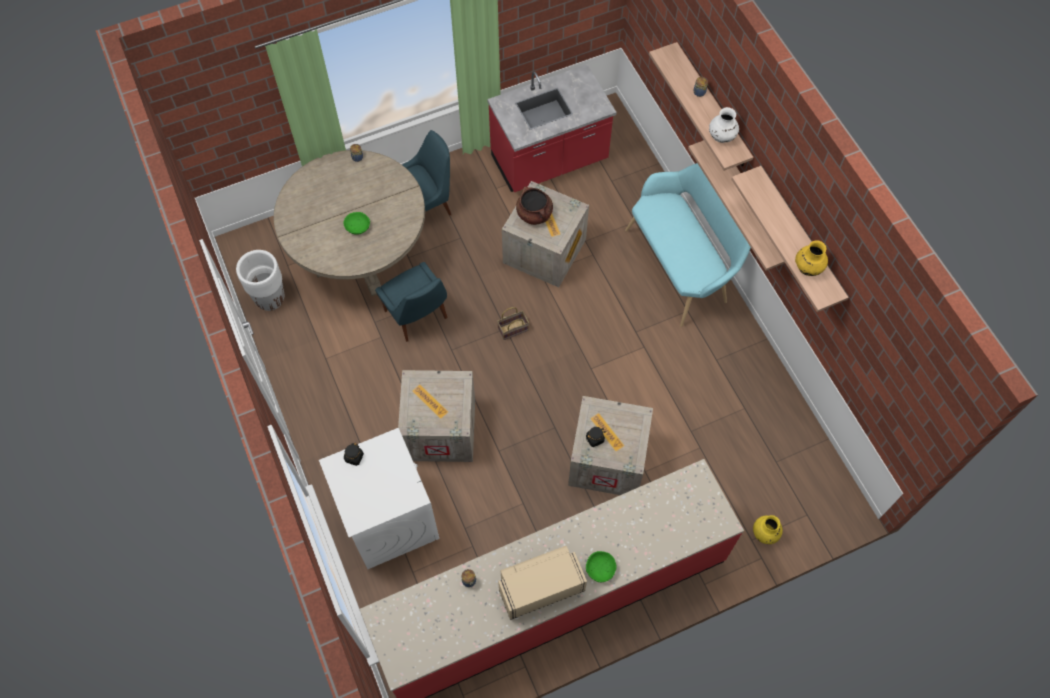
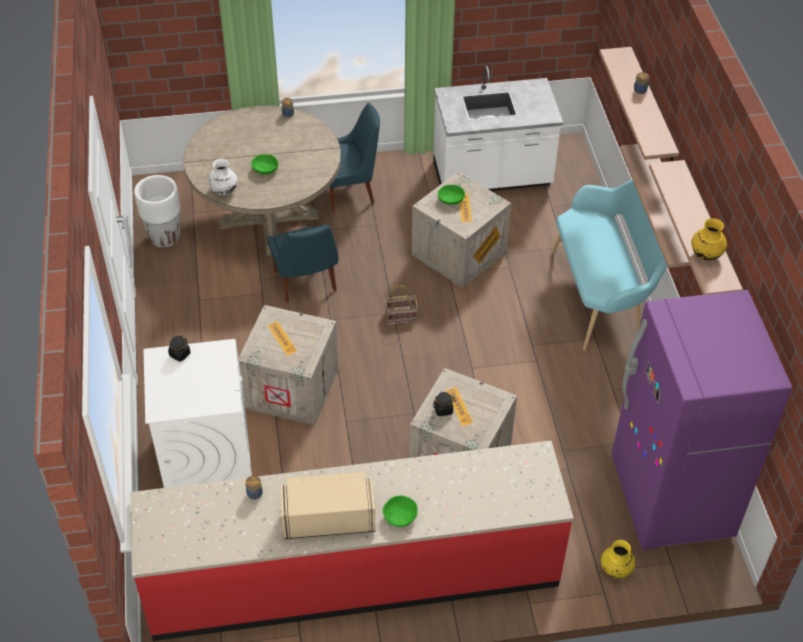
camera: 15 degrees right, 15 degrees down
(534, 214) = (451, 199): brown cooking pot -> green bowl
(549, 160) = (492, 176): red counter -> white counter
(721, 137) = (650, 130): white vase -> white vase (223, 190)
(791, 454) = (671, 498): none -> purple fridge

